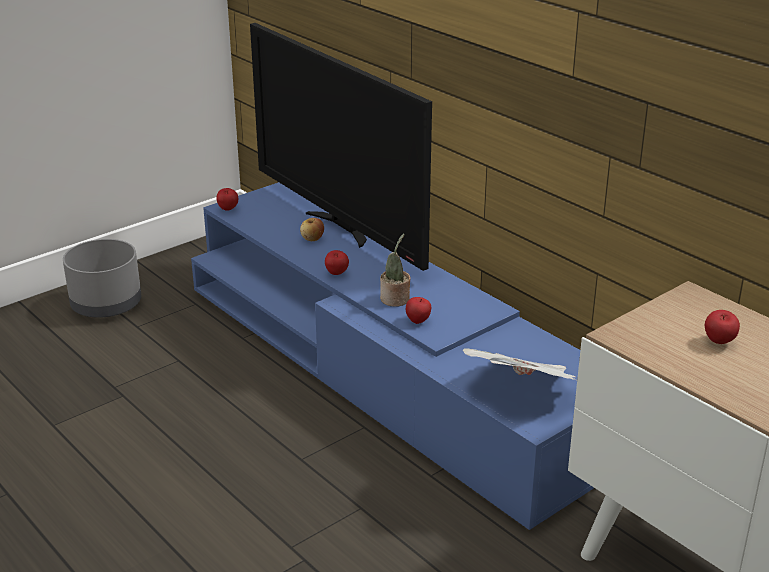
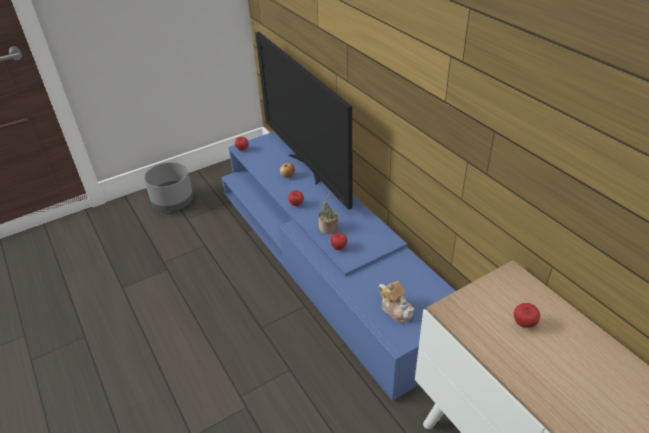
camera: 10 degrees right, 10 degrees up
(522, 390) = (396, 310): newspaper -> teapot

